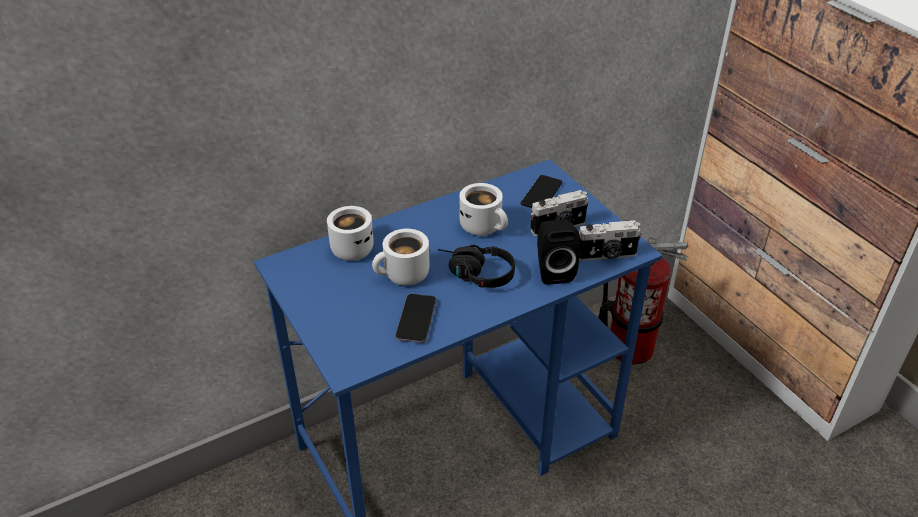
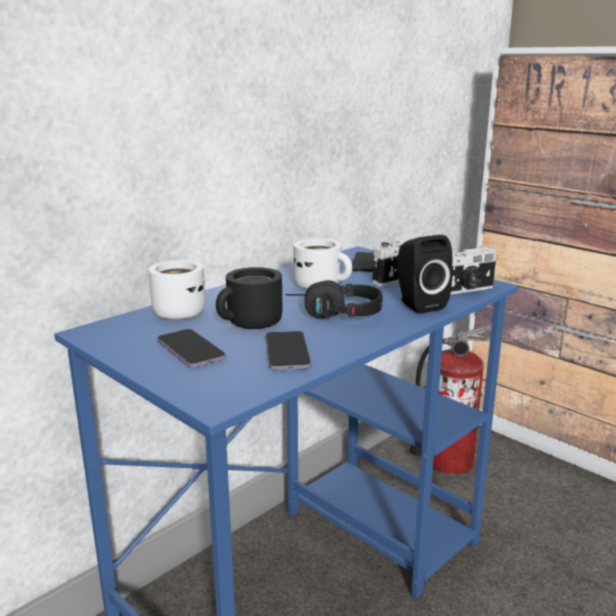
camera: 15 degrees left, 20 degrees down
(346, 303) = (190, 350): none -> phone
(403, 276) = (252, 324): white mug -> black mug

